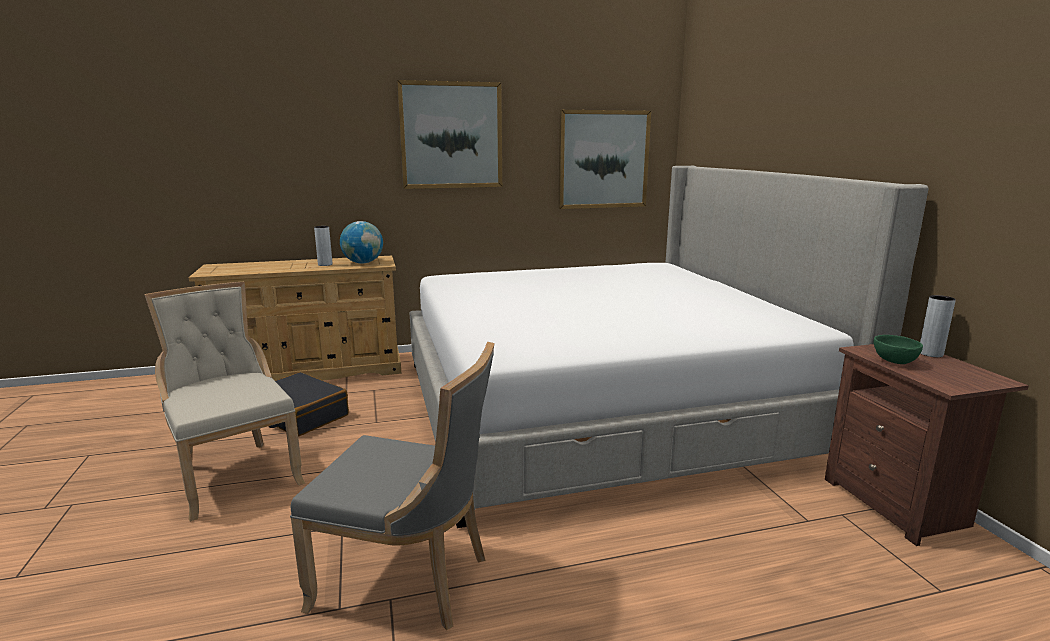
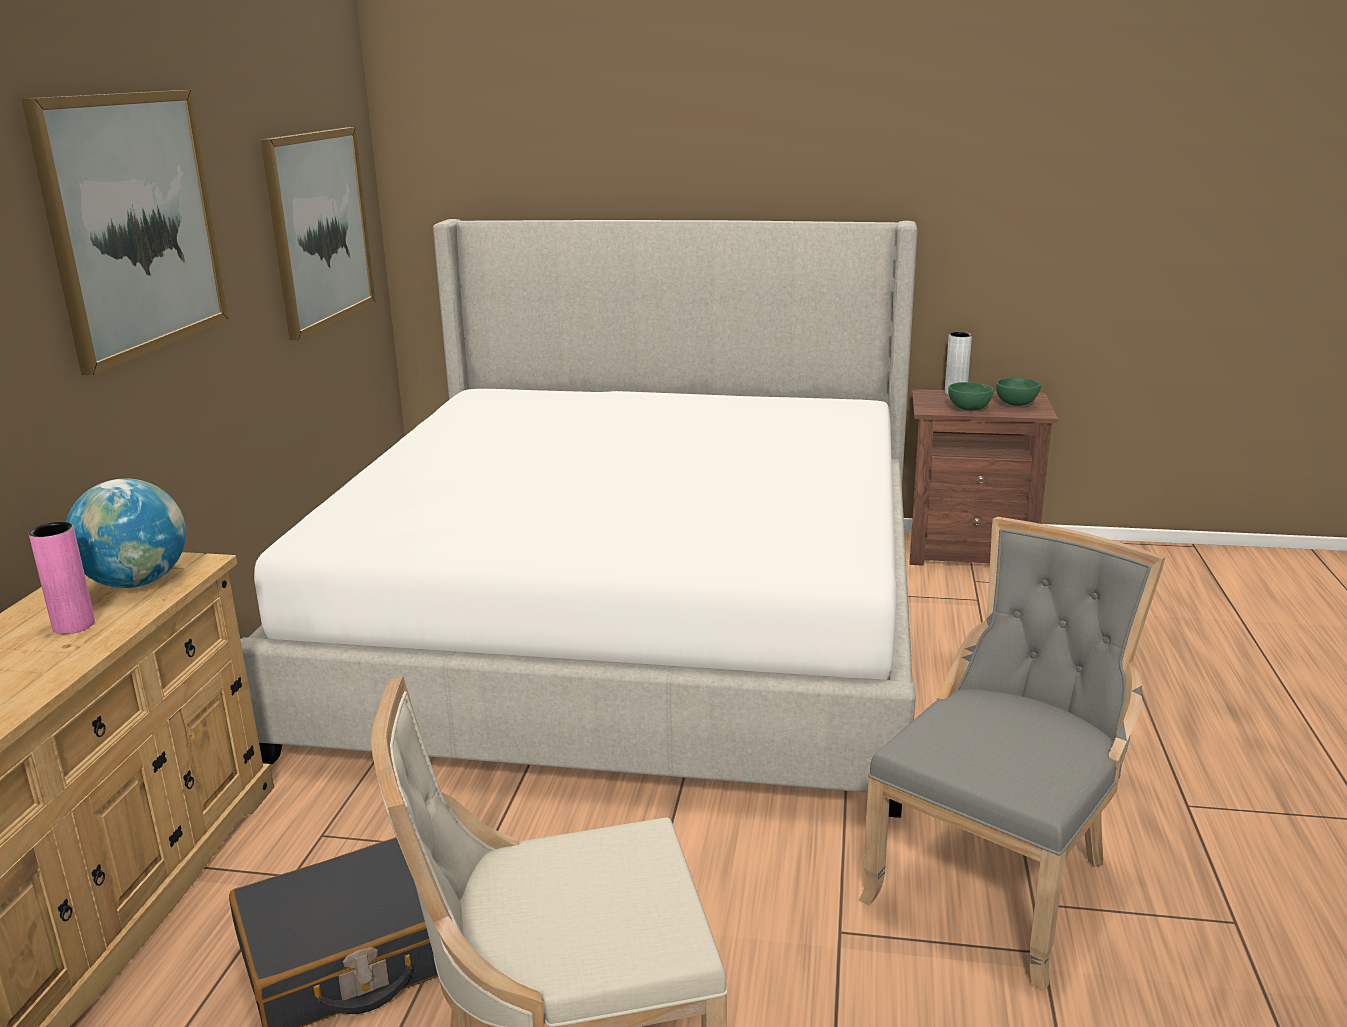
camera: 65 degrees left, 5 degrees up
(325, 264) = (74, 625): grey vase -> pink vase
(953, 377) = (1017, 405): none -> green bowl

